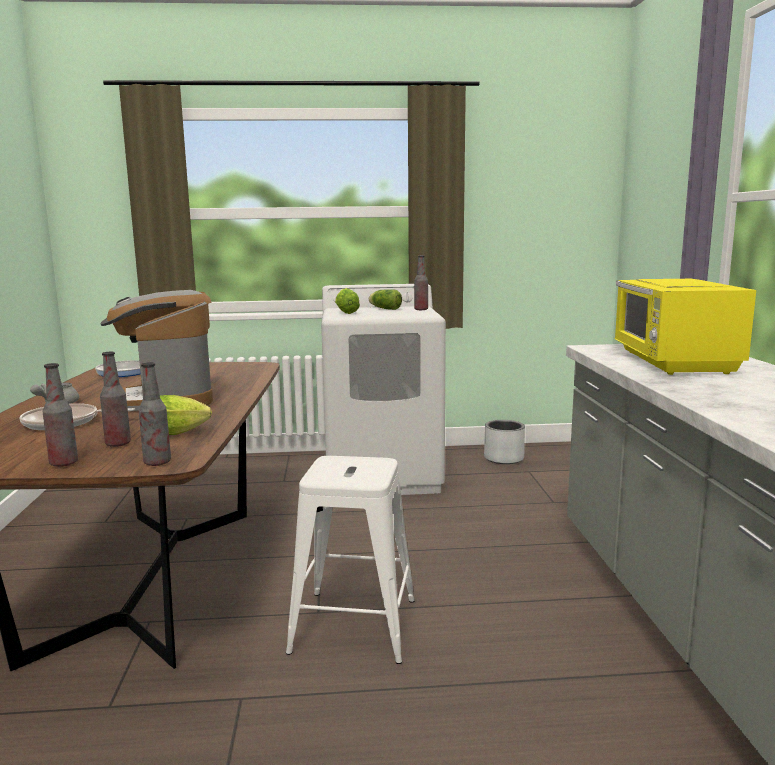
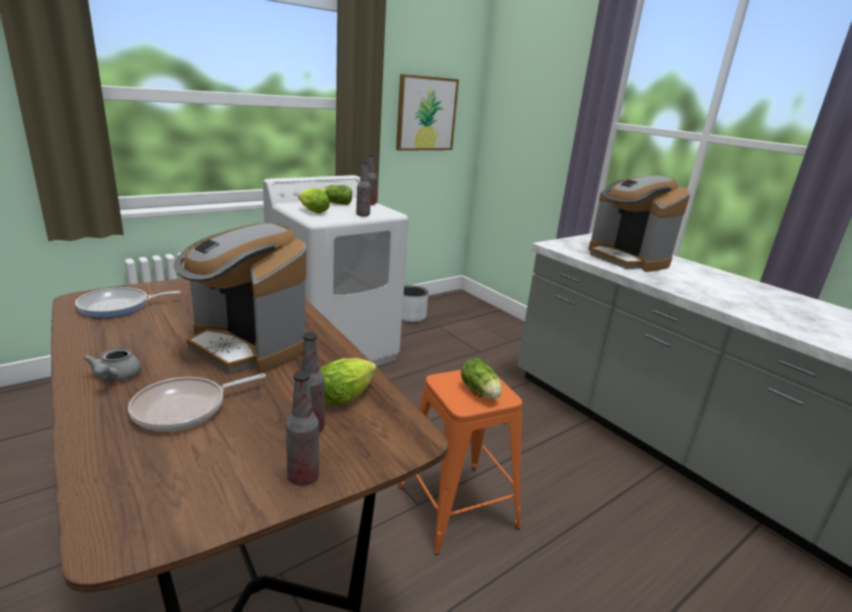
camera: 35 degrees left, 10 degrees up
(157, 462) = (399, 445): bottle -> bottle (363, 215)
(352, 473) = (481, 392): none -> lettuce
(354, 625) = (456, 506): white stool -> orange stool
(534, 216) = (426, 114): none -> picture
(673, 362) = (627, 259): yellow microwave -> coffee machine

